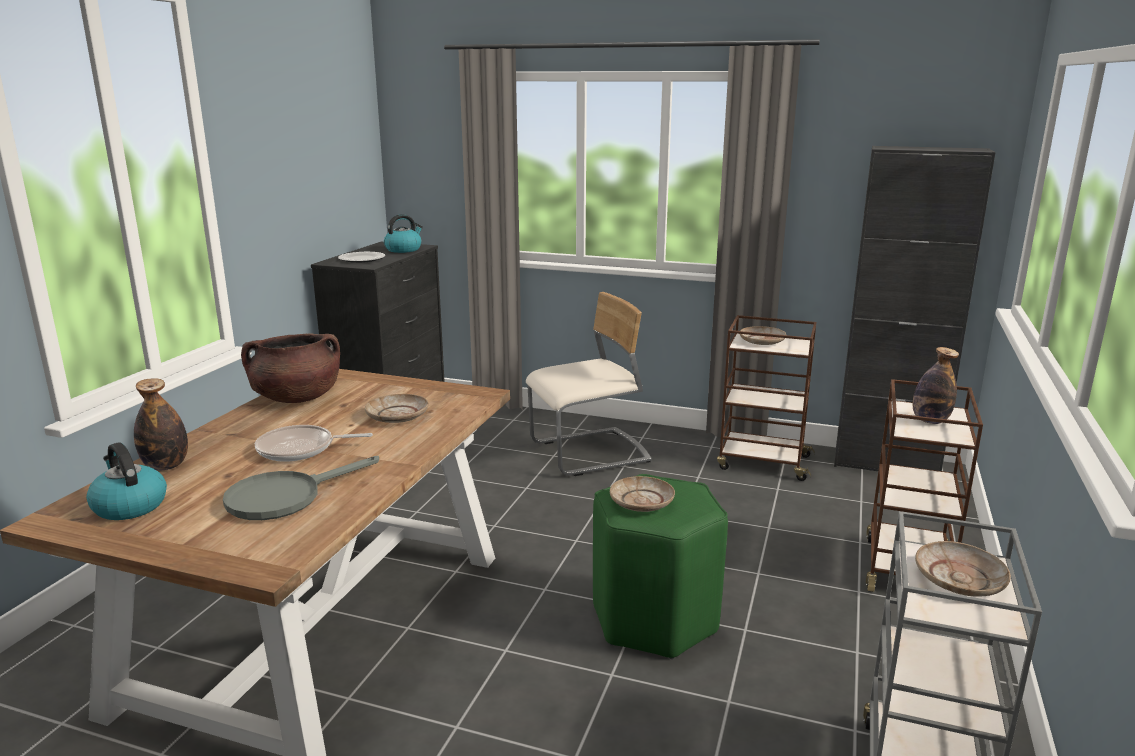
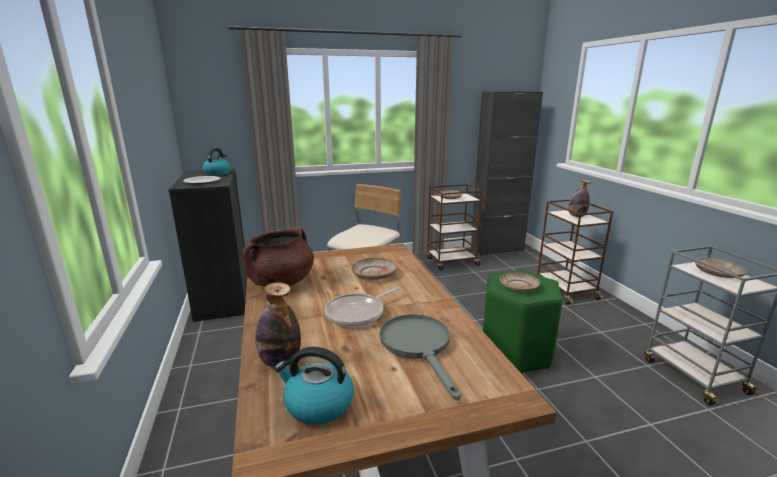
camera: 35 degrees left, 0 degrees up
(285, 496) = (419, 346): grey frying pan -> grey frying pan turned 150 degrees clockwise

